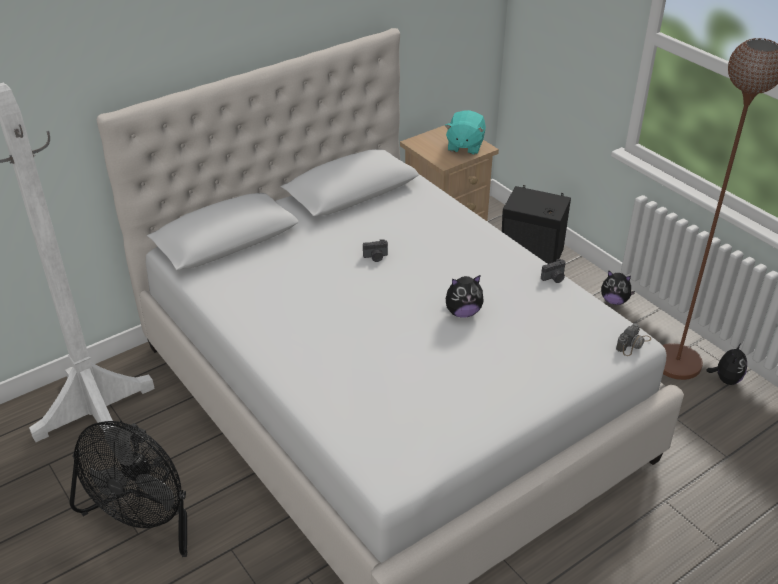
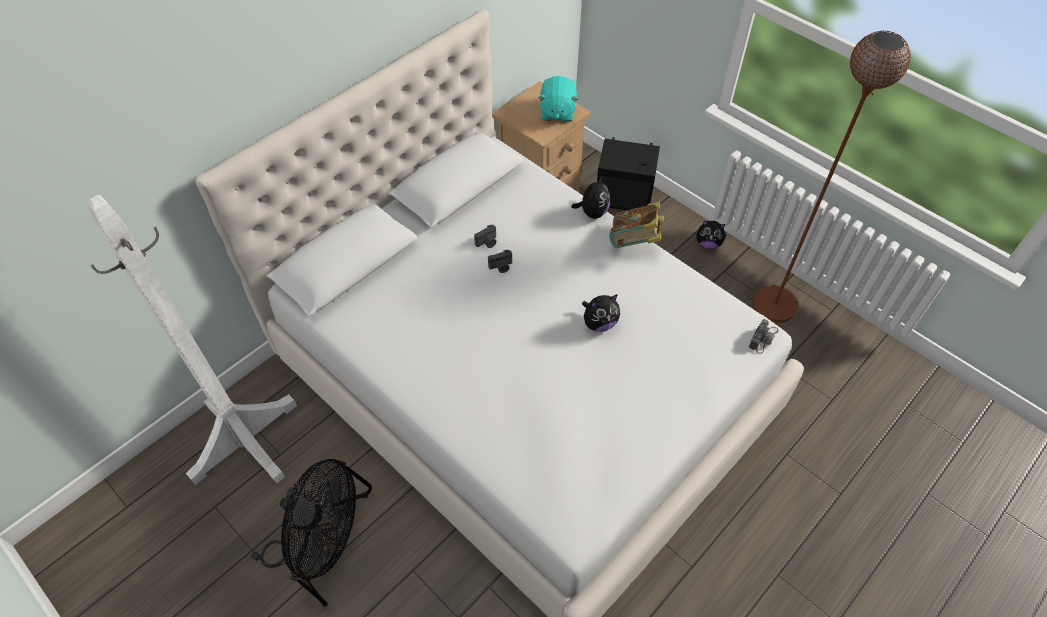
camera: 10 degrees left, 15 degrees up
(144, 513) = (322, 546): black fan -> black fan turned 90 degrees counterclockwise
(516, 252) = (634, 242): none -> book
(554, 278) = (676, 270): camera -> camera (487, 243)
(725, 379) = (819, 317): plush toy -> plush toy (592, 212)

